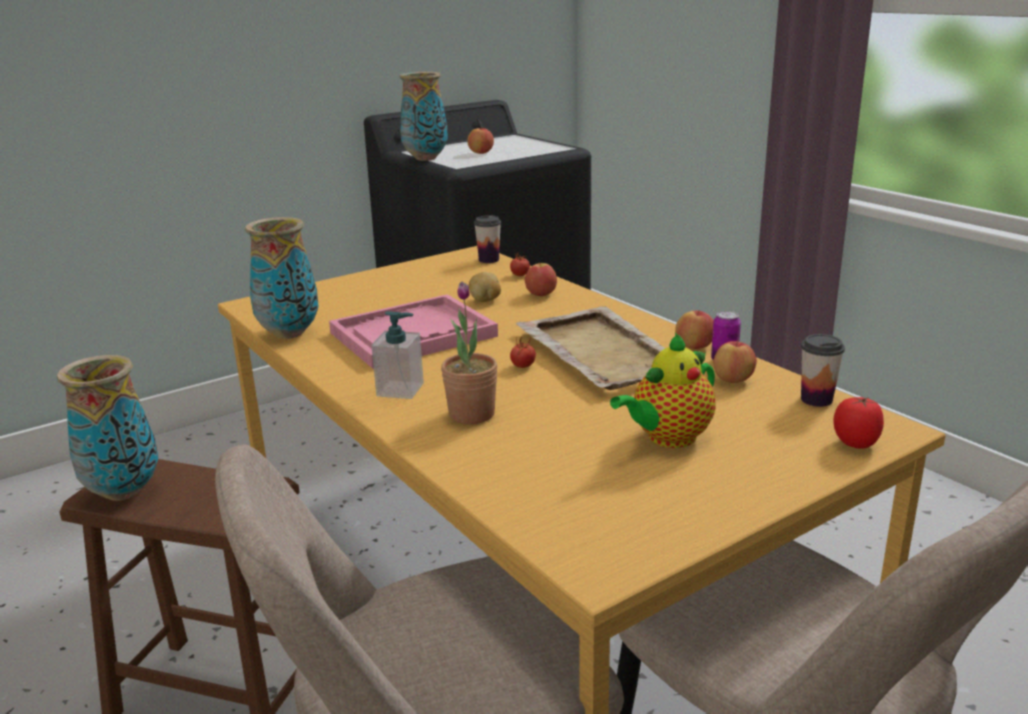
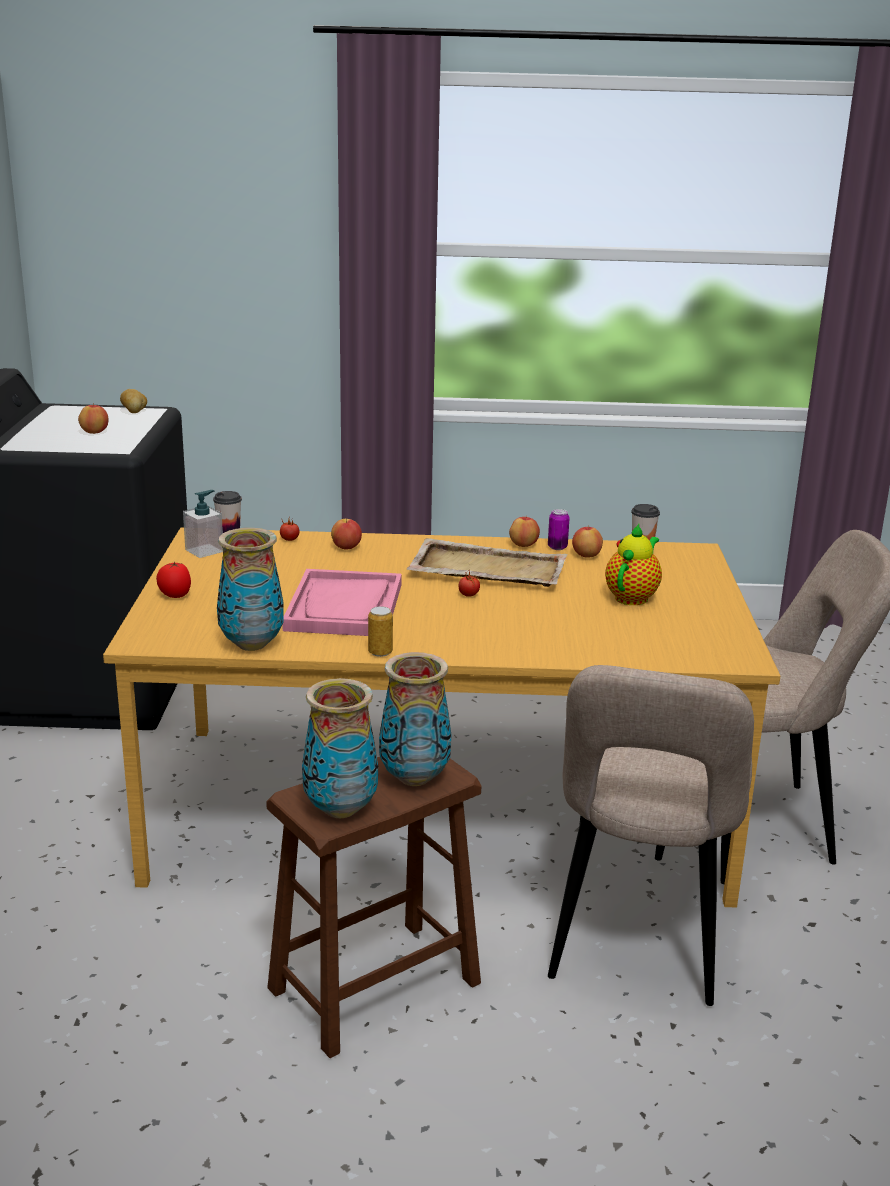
camera: 55 degrees left, 0 degrees up
(335, 377) = (380, 652): none -> can
(400, 390) = (442, 639): soap dispenser -> soap dispenser (204, 551)
(425, 159) = (59, 451): vase -> vase (415, 778)
(471, 414) = (518, 631): potted plant -> none
(485, 300) = (321, 566): potato -> potato (134, 412)
(668, 438) = (633, 597): teapot -> teapot turned 150 degrees counterclockwise
(855, 443) = (701, 563): tomato -> tomato (175, 595)

